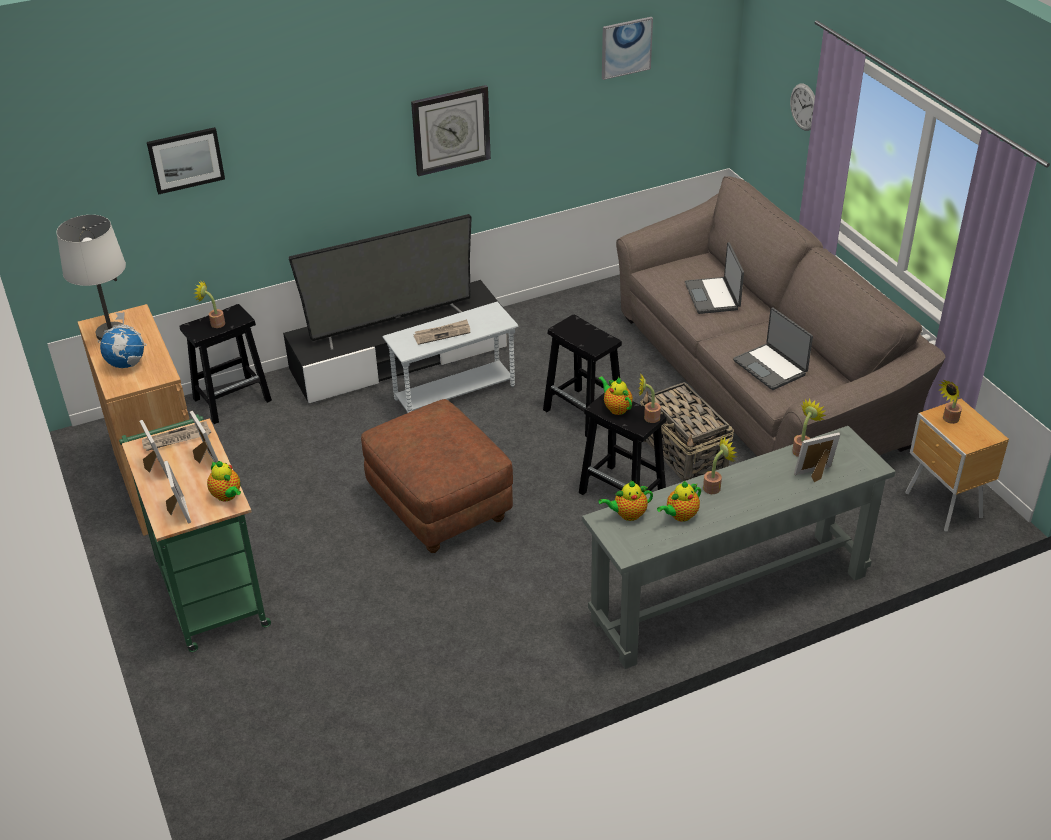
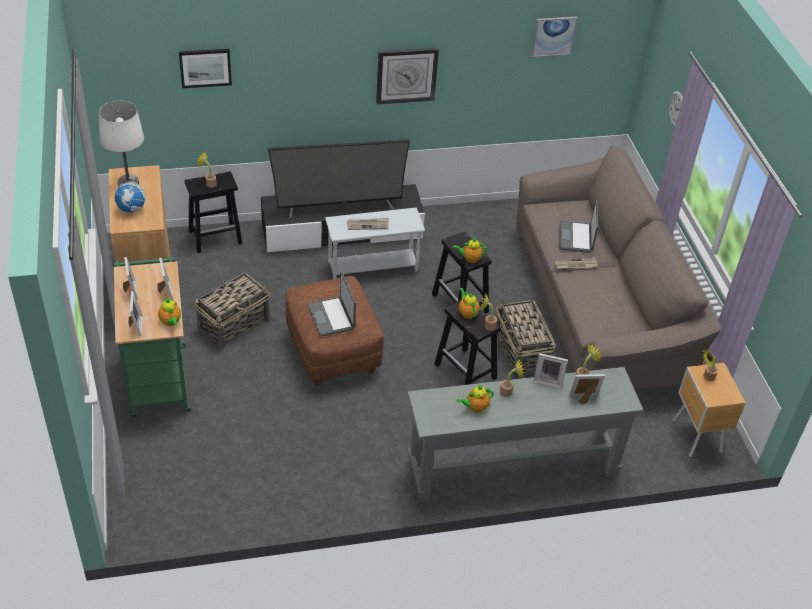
camera: 10 degrees right, 5 degrees up
(176, 439) = (150, 272): newspaper -> newspaper (575, 265)
(294, 500) = (234, 324): none -> basket
(627, 515) = (439, 398): teapot -> teapot (470, 258)
(760, 462) = (548, 380): none -> picture frame
(771, 367) = (596, 304): laptop -> laptop (332, 317)

